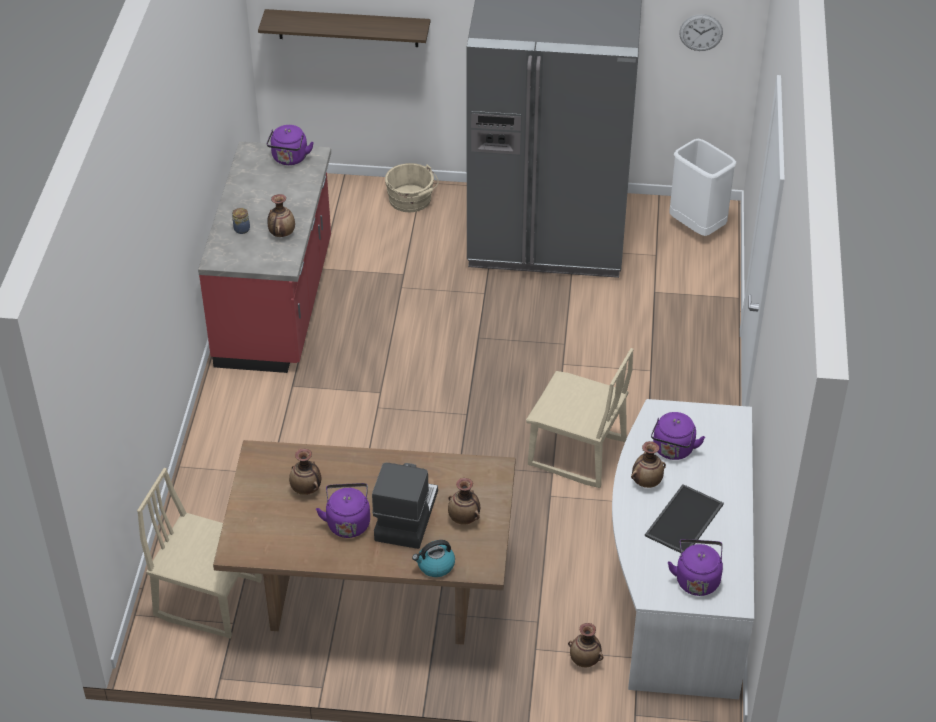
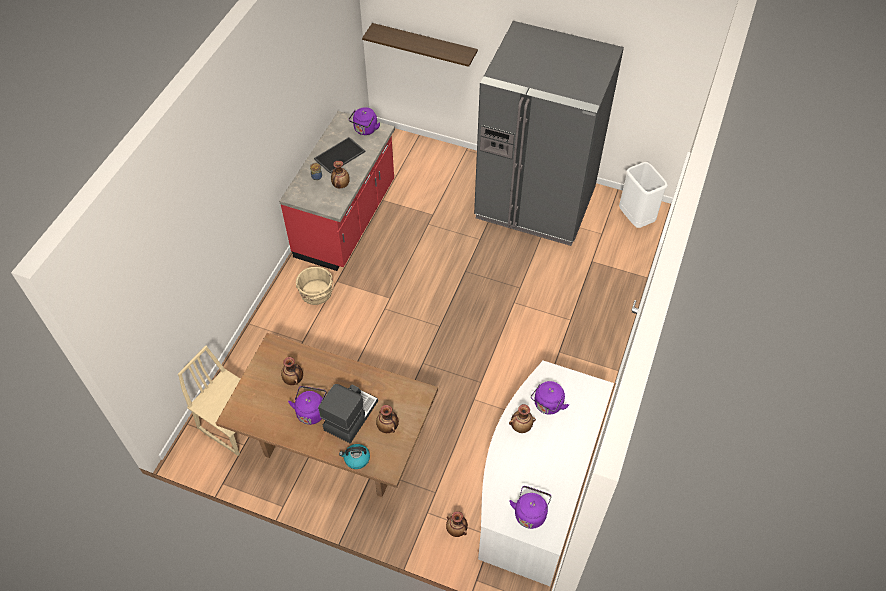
camera: 15 degrees right, 10 degrees up
(411, 200) = (455, 162): beige bucket -> beige bucket (317, 294)
(576, 454) = (501, 372): beige chair -> none
(685, 521) = (537, 464): tray -> tray (340, 156)
(701, 32) = (660, 92): wall clock -> none

